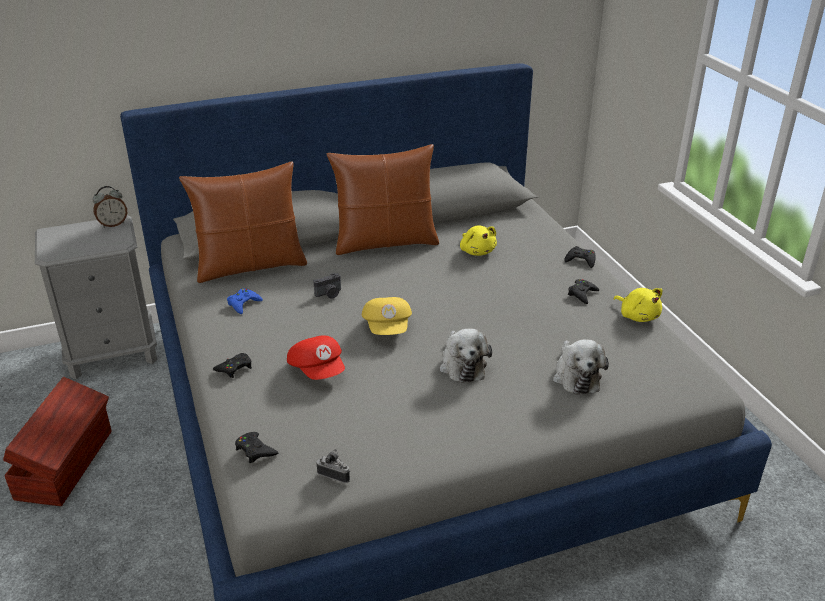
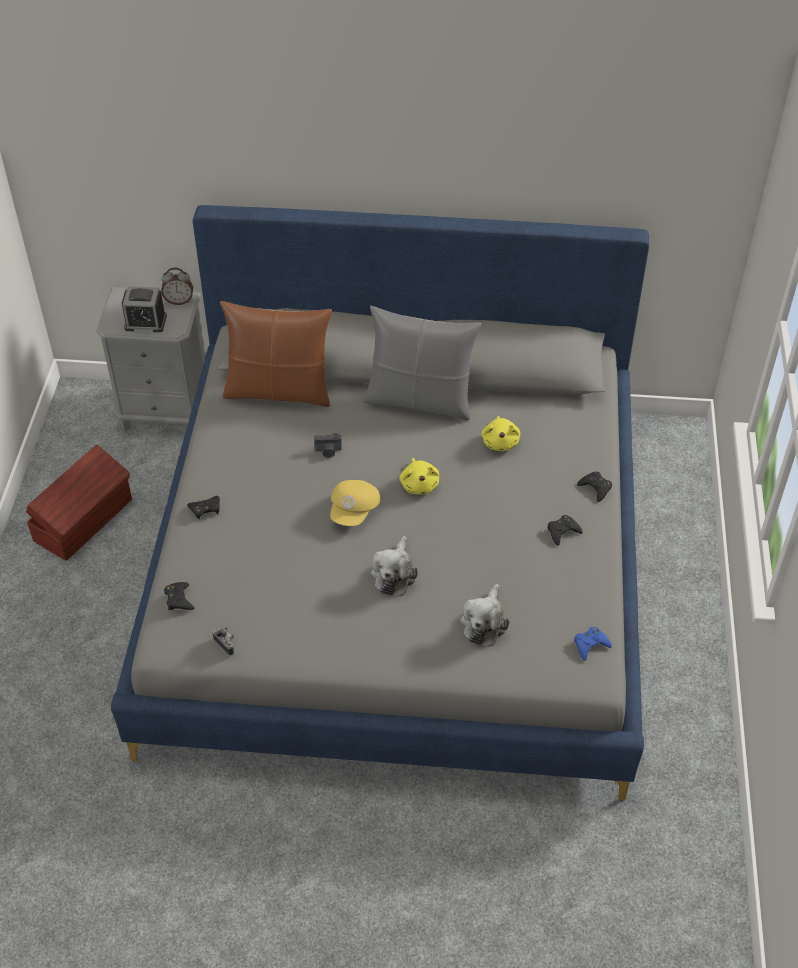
camera: 25 degrees right, 15 degrees up
(86, 245) = (145, 322): none -> alarm clock
(243, 304) = (249, 437): blue game controller -> blue game controller (590, 645)
(318, 370) = (270, 536): red cap -> none
(385, 242) = (419, 400): brown pillow -> grey pillow
(638, 316) = (596, 576): yellow plush toy -> yellow plush toy (419, 484)

